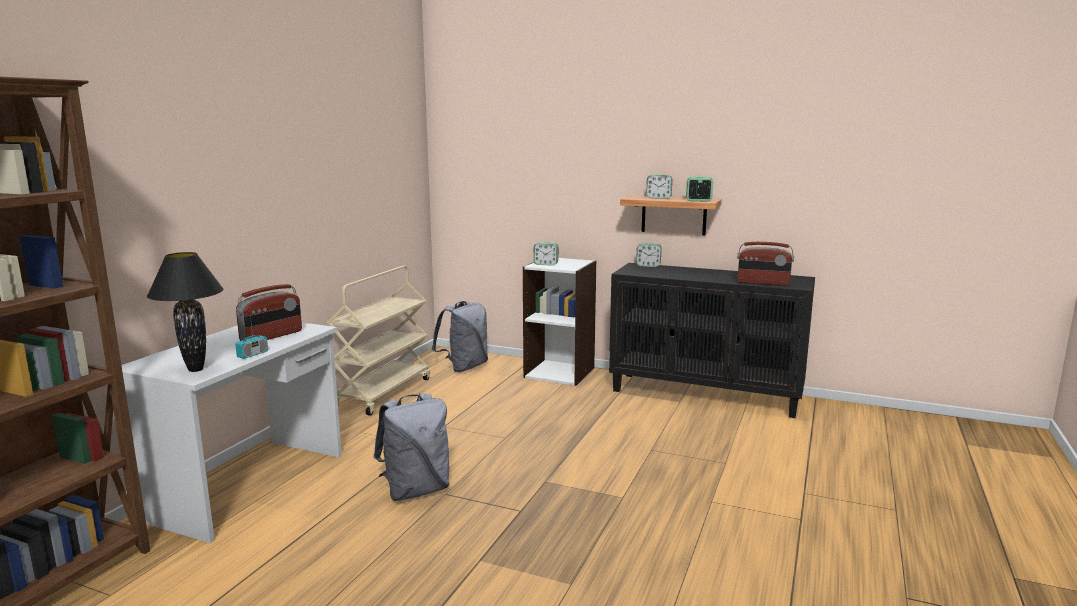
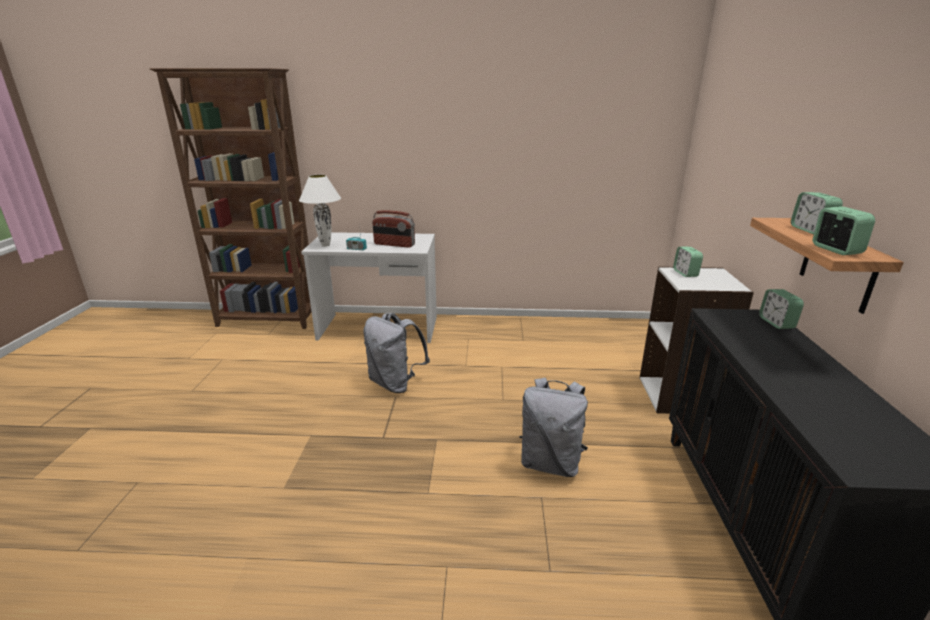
camera: 70 degrees right, 10 degrees up
(196, 369) = (326, 245): black table lamp -> white table lamp
(383, 392) = (539, 326): beige cart -> none
(464, 367) = (626, 343): grey backpack -> grey backpack (550, 463)
(763, 283) = (819, 424): radio -> none

